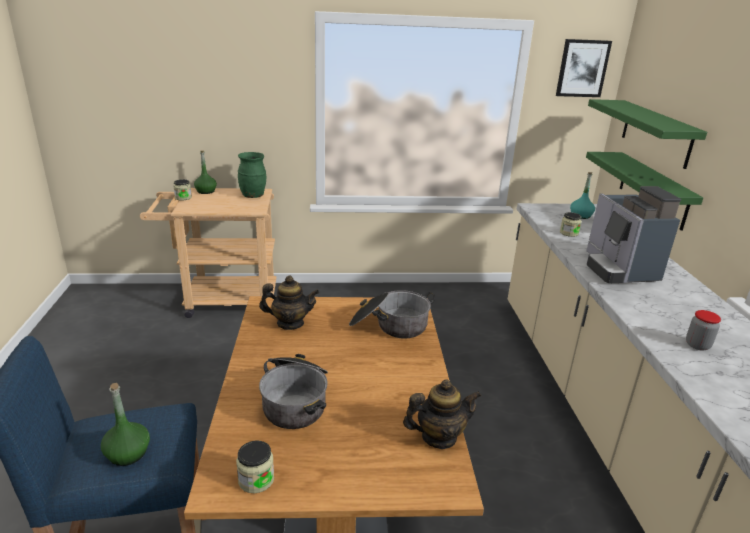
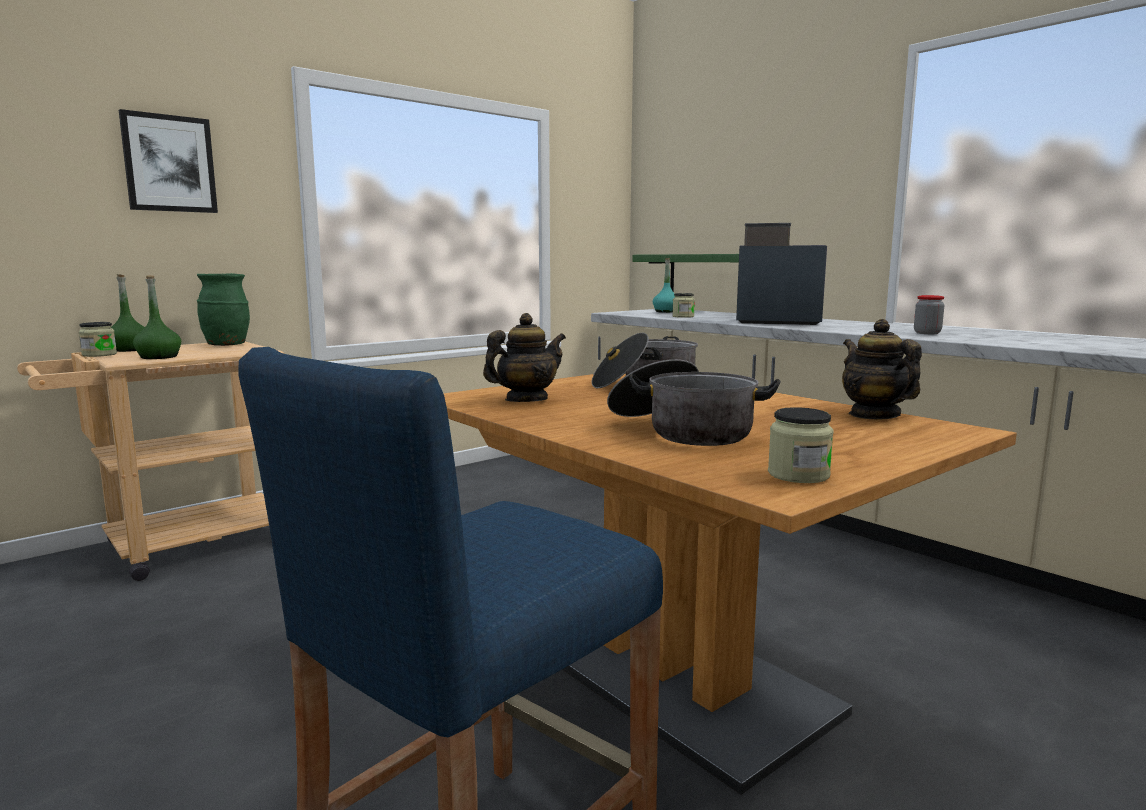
camera: 35 degrees left, 15 degrees down
(128, 453) = (529, 548): green bottle -> green bottle (159, 357)
(439, 437) = (874, 415): teapot -> teapot turned 60 degrees counterclockwise
(582, 68) = (599, 169): picture -> picture (169, 164)
(618, 269) = (773, 322): coffee machine -> coffee machine turned 150 degrees clockwise
(656, 133) = (705, 217): green shelf -> none

